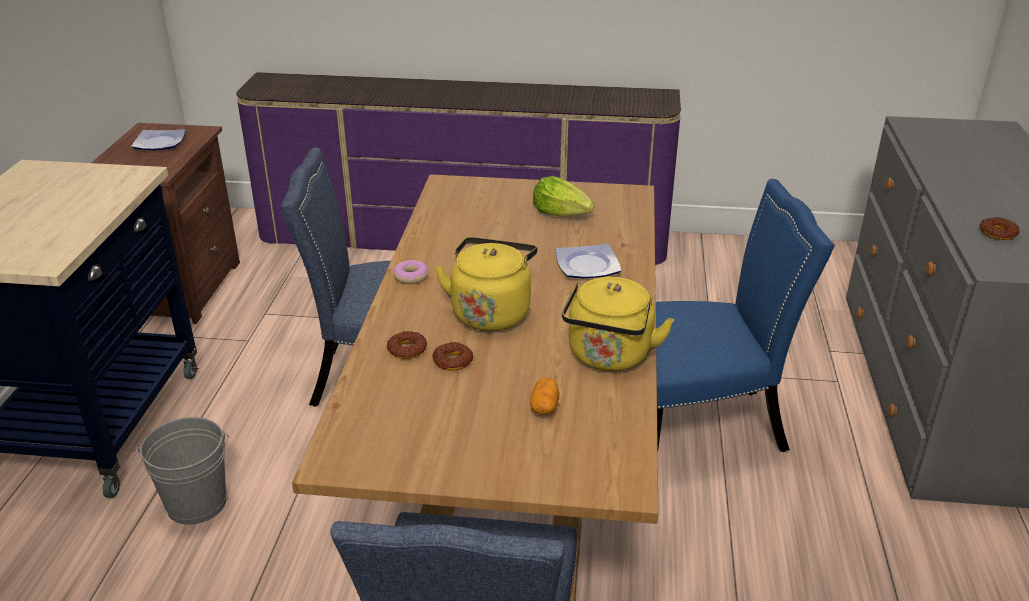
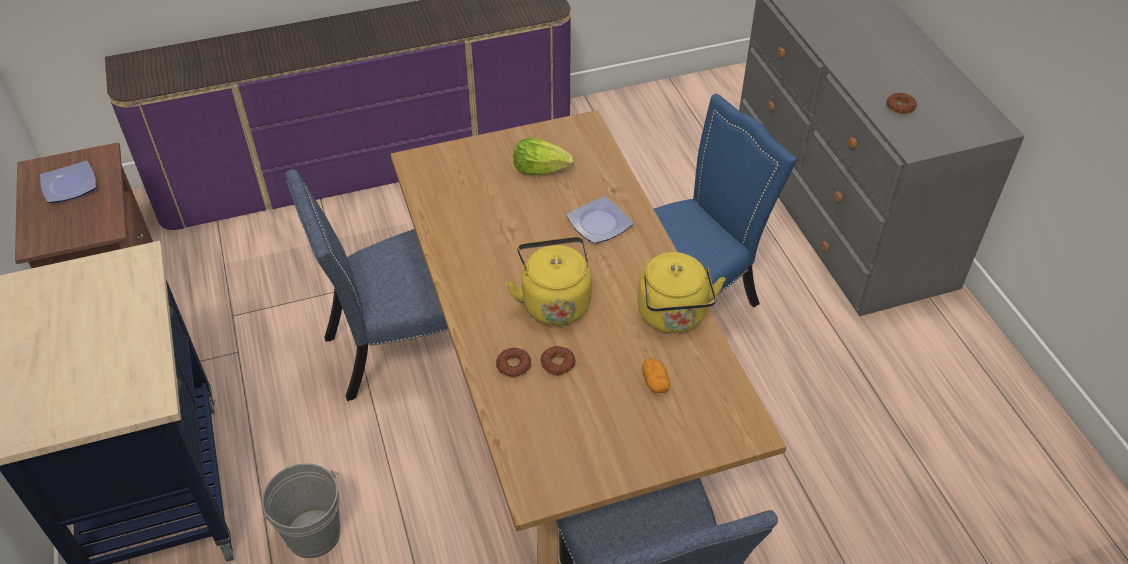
camera: 25 degrees left, 15 degrees up
(411, 277) = (461, 285): donut -> none

